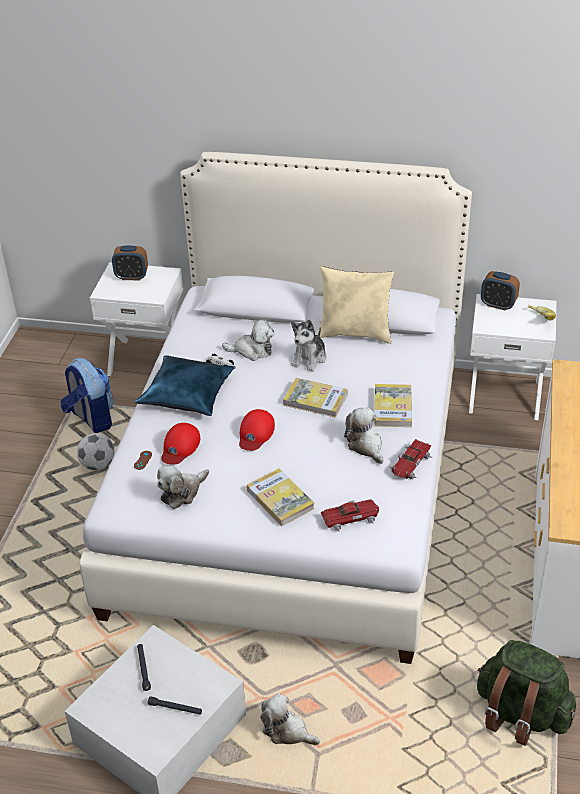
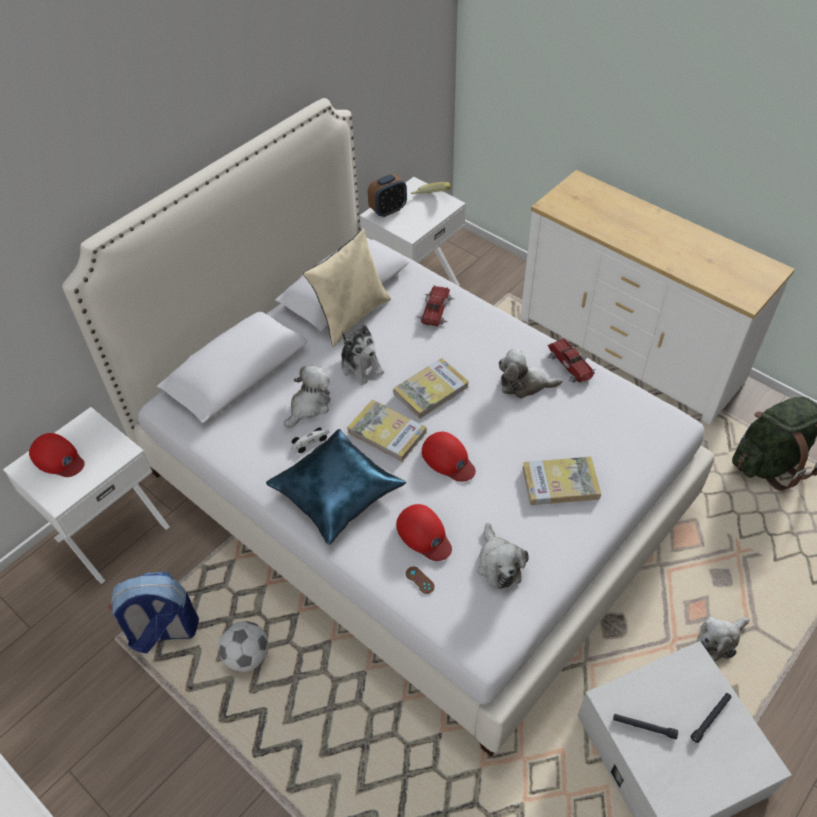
camera: 60 degrees left, 10 degrees up
(132, 277) = (58, 458): alarm clock -> red cap
(350, 518) = (618, 440): toy car -> toy car (435, 310)
(392, 408) = (484, 341): book -> book (387, 433)

